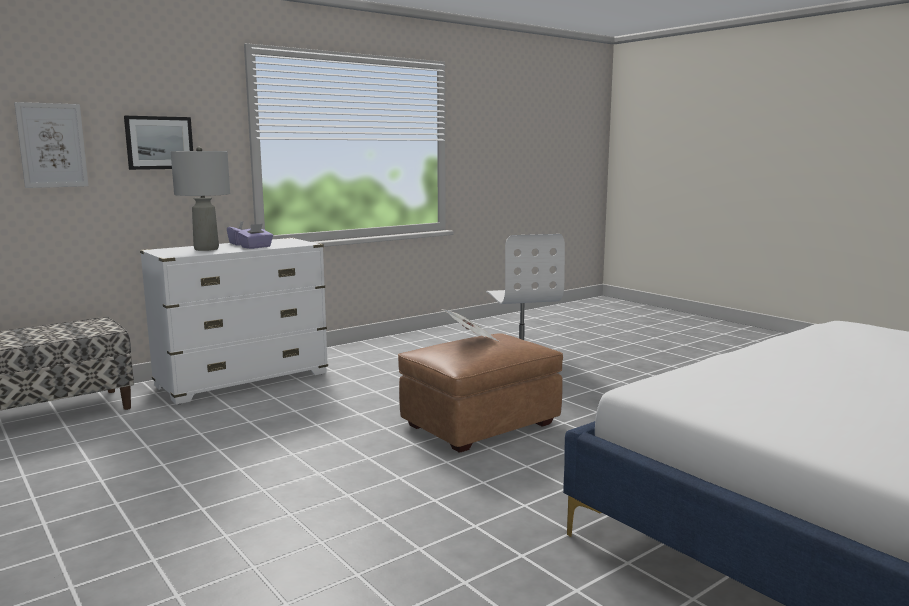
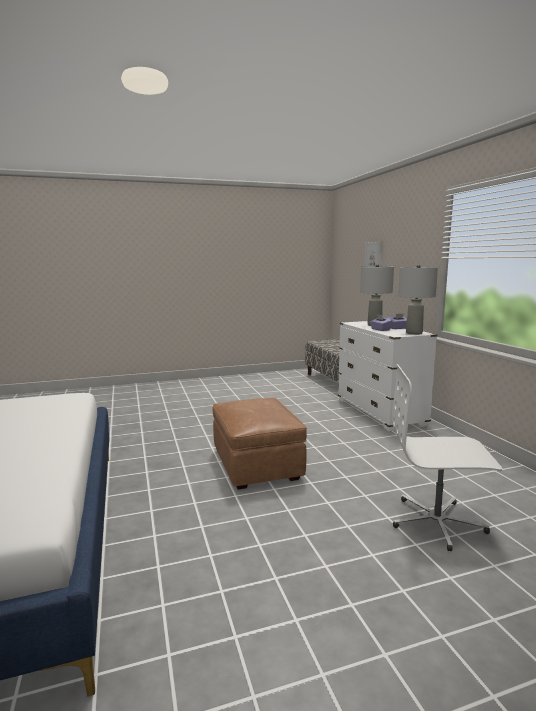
camera: 110 degrees right, 0 degrees up
(159, 143) = (403, 261): picture -> none
(286, 241) = (414, 333): none -> grey table lamp
(471, 340) = (265, 406): newspaper -> none

